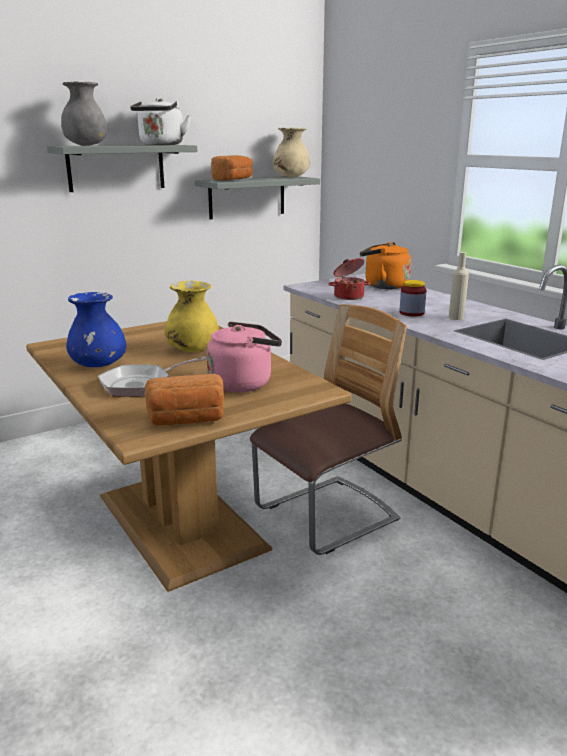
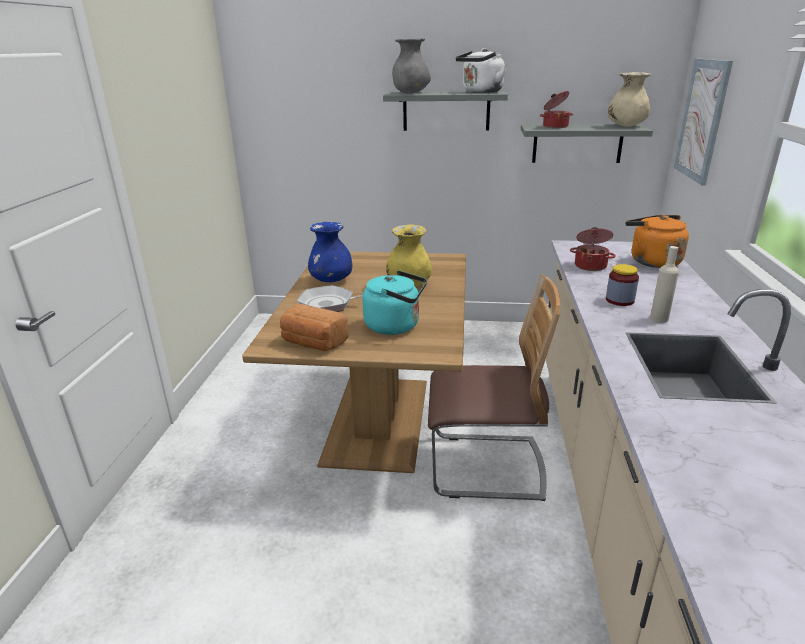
camera: 40 degrees right, 5 degrees up
(234, 179) = (555, 126): bread -> cooking pot
(243, 383) = (396, 326): pink kettle -> turquoise kettle
(359, 167) = (701, 120): none -> picture

